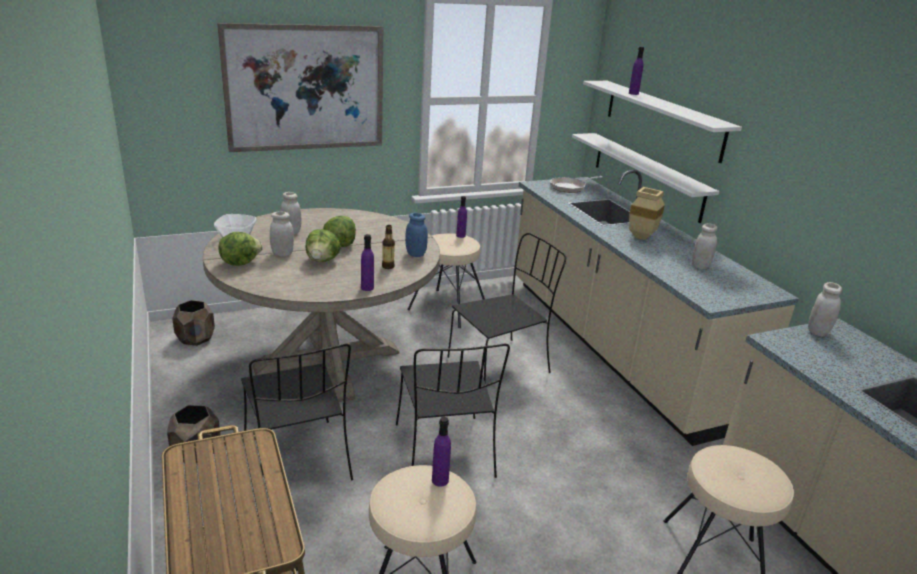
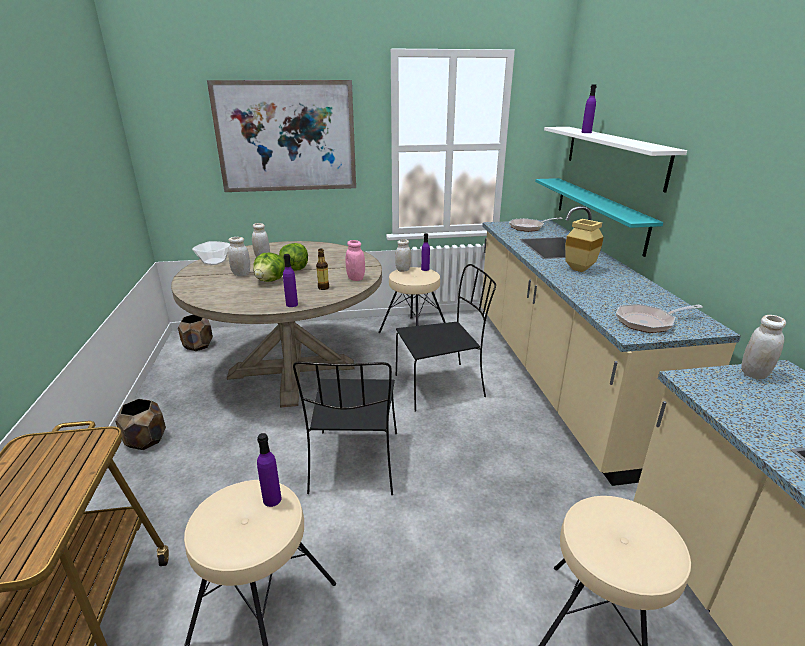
camera: 15 degrees right, 0 degrees up
(240, 262) = (201, 280): lettuce -> none
(298, 462) = (222, 458): black chair -> none
(415, 254) = (356, 278): blue jar -> pink jar
(646, 175) = (599, 213): white shelf -> turquoise shelf
(700, 266) = (632, 298): white jar -> white jar (403, 270)
(722, 290) = (648, 322): none -> frying pan

